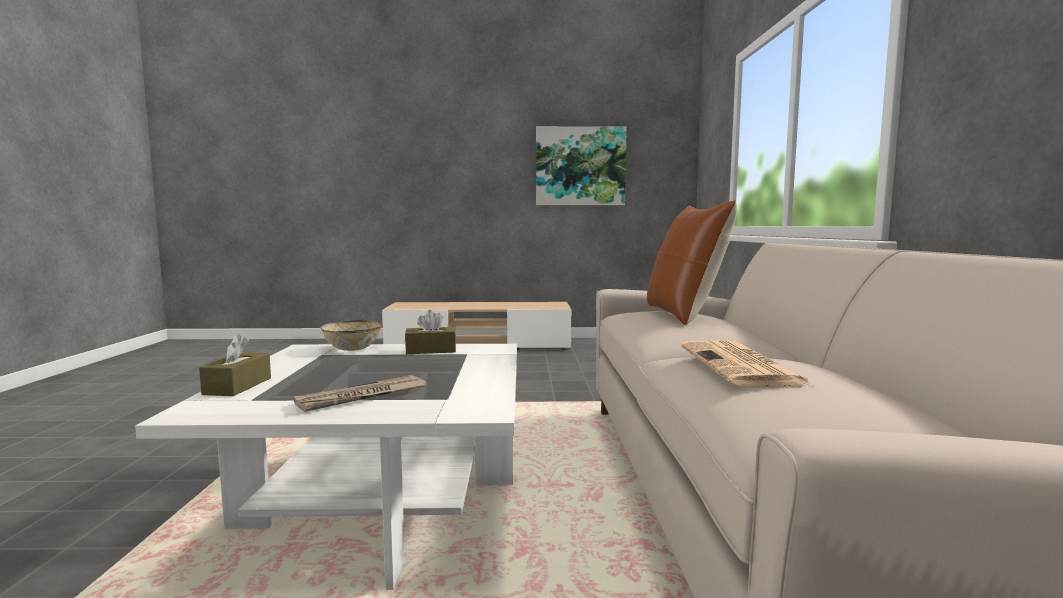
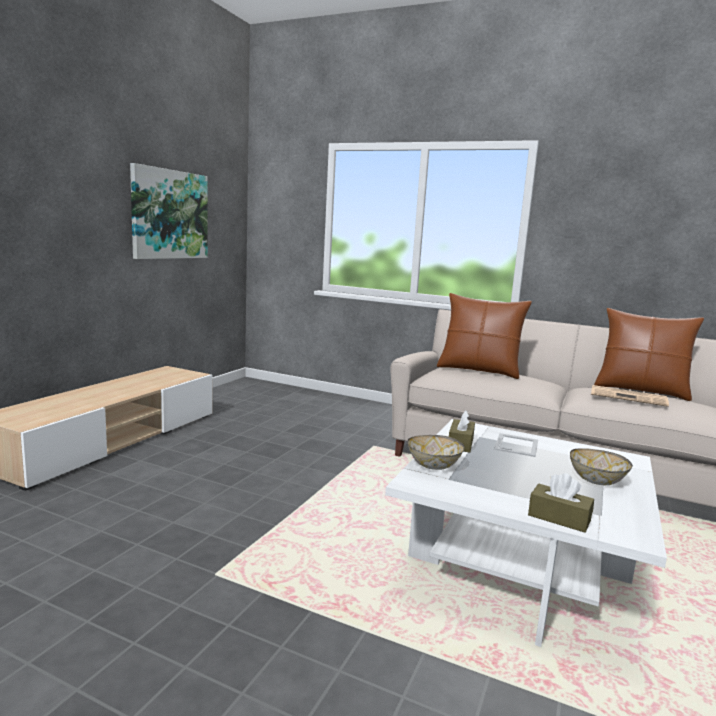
camera: 65 degrees left, 5 degrees up
(362, 397) = (597, 481): newspaper -> bowl
(458, 365) = (517, 445): none -> picture frame
(865, 379) = (641, 390): none -> brown pillow

